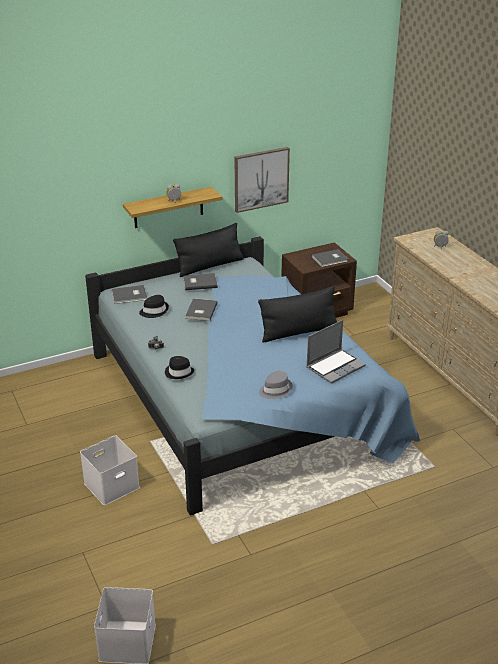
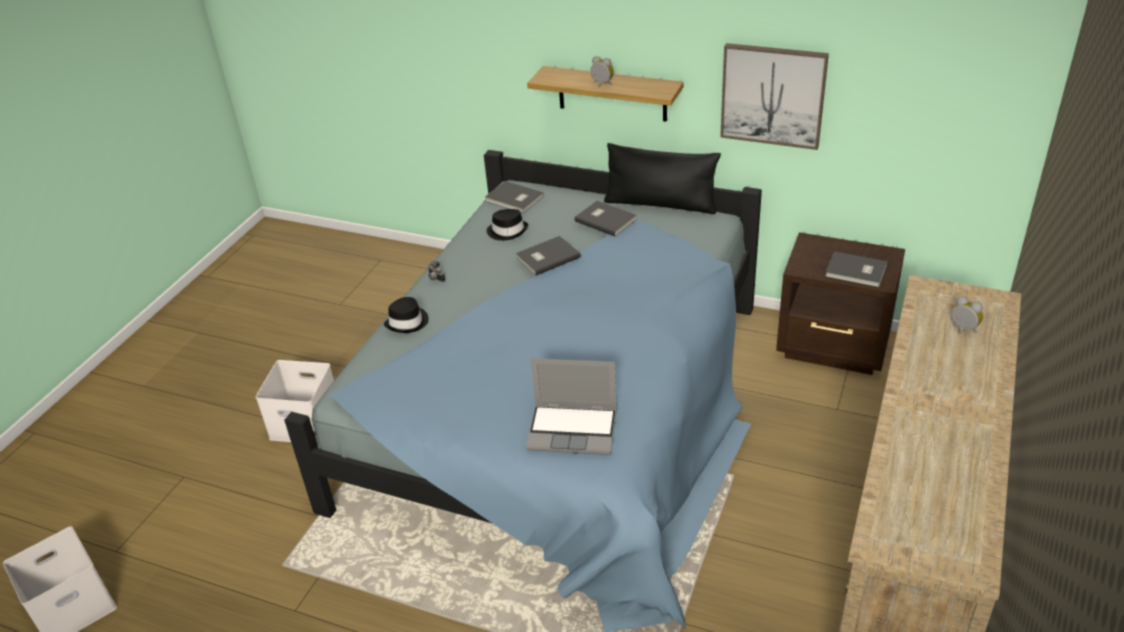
camera: 50 degrees right, 5 degrees up
(275, 390) = (454, 412): grey hat -> none
(298, 332) = (611, 351): black pillow -> none

